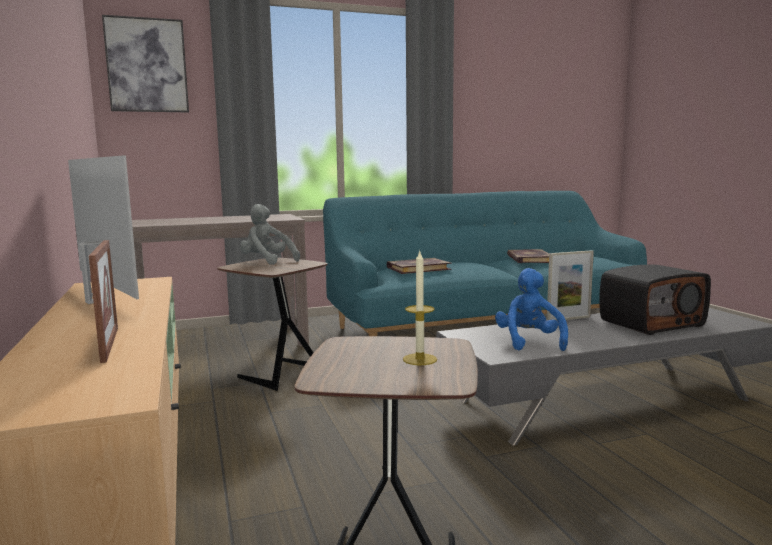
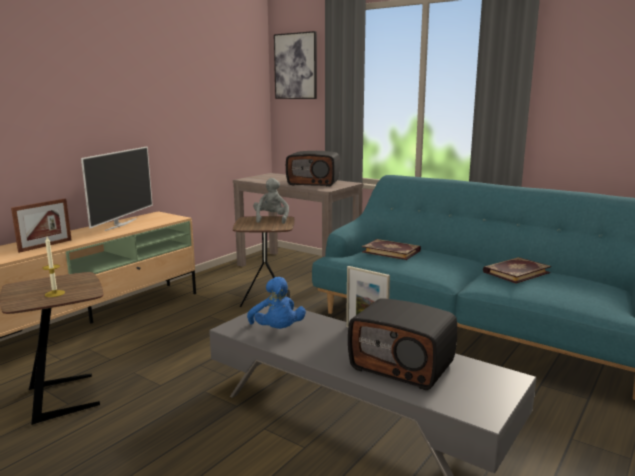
camera: 55 degrees right, 5 degrees up
(244, 218) = (314, 183): none -> radio
(529, 342) = (277, 330): blue plush toy -> blue plush toy turned 105 degrees clockwise

